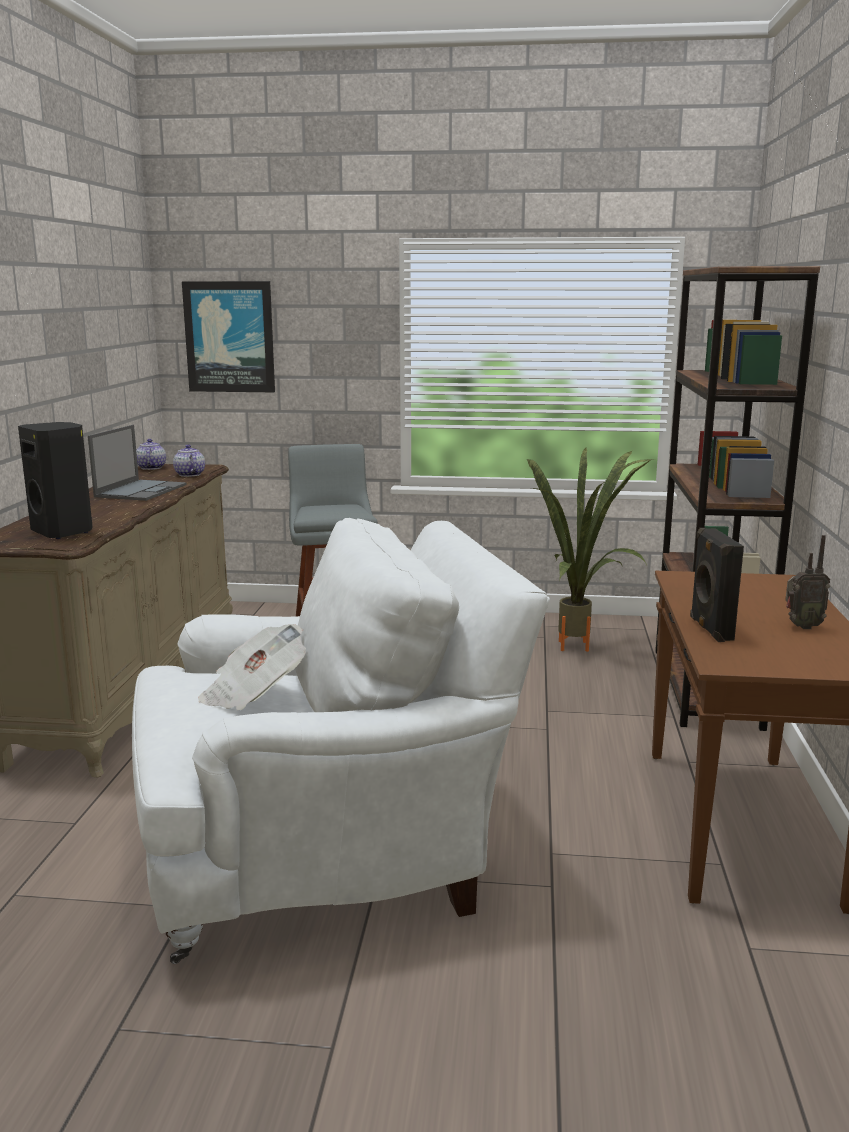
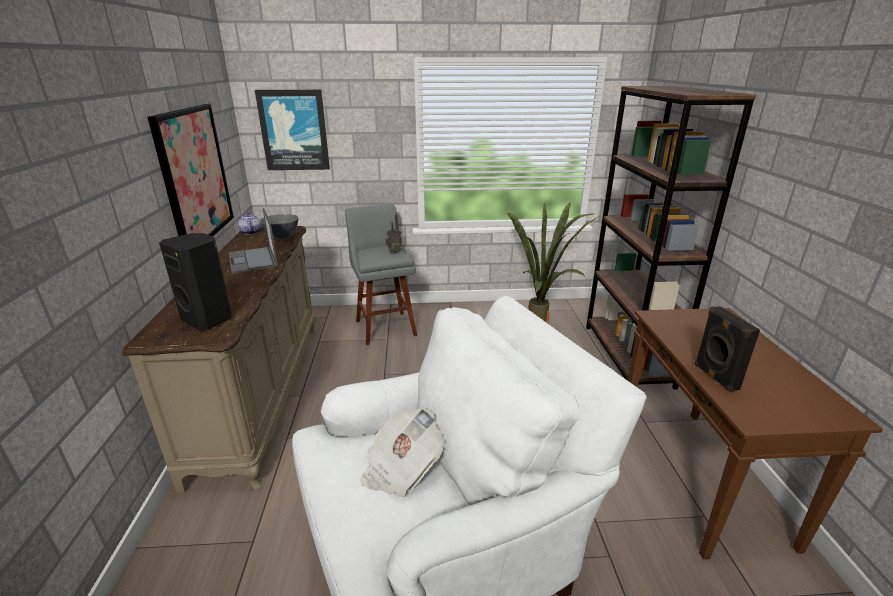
camera: 10 degrees left, 10 degrees up
(82, 377) = (195, 176): none -> picture
(141, 490) = (253, 260): laptop -> laptop turned 150 degrees clockwise
(189, 474) = (282, 239): teapot -> grey bowl
(801, 626) = (769, 367): radio -> radio (394, 252)

